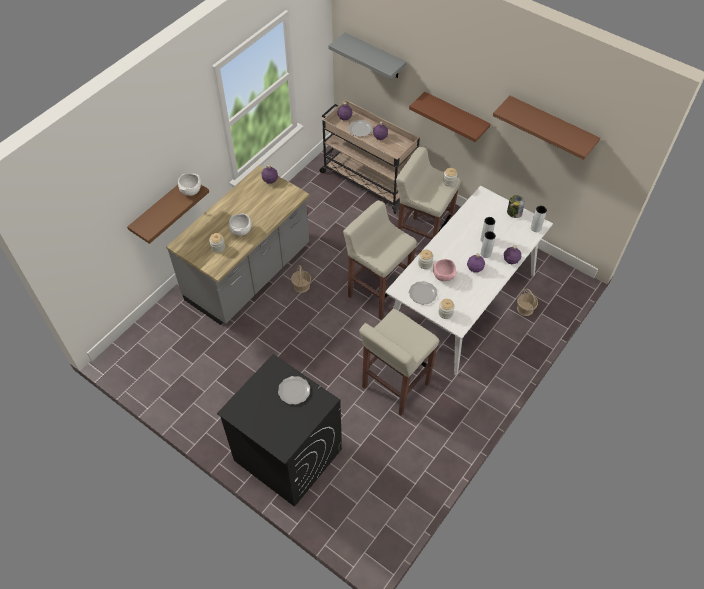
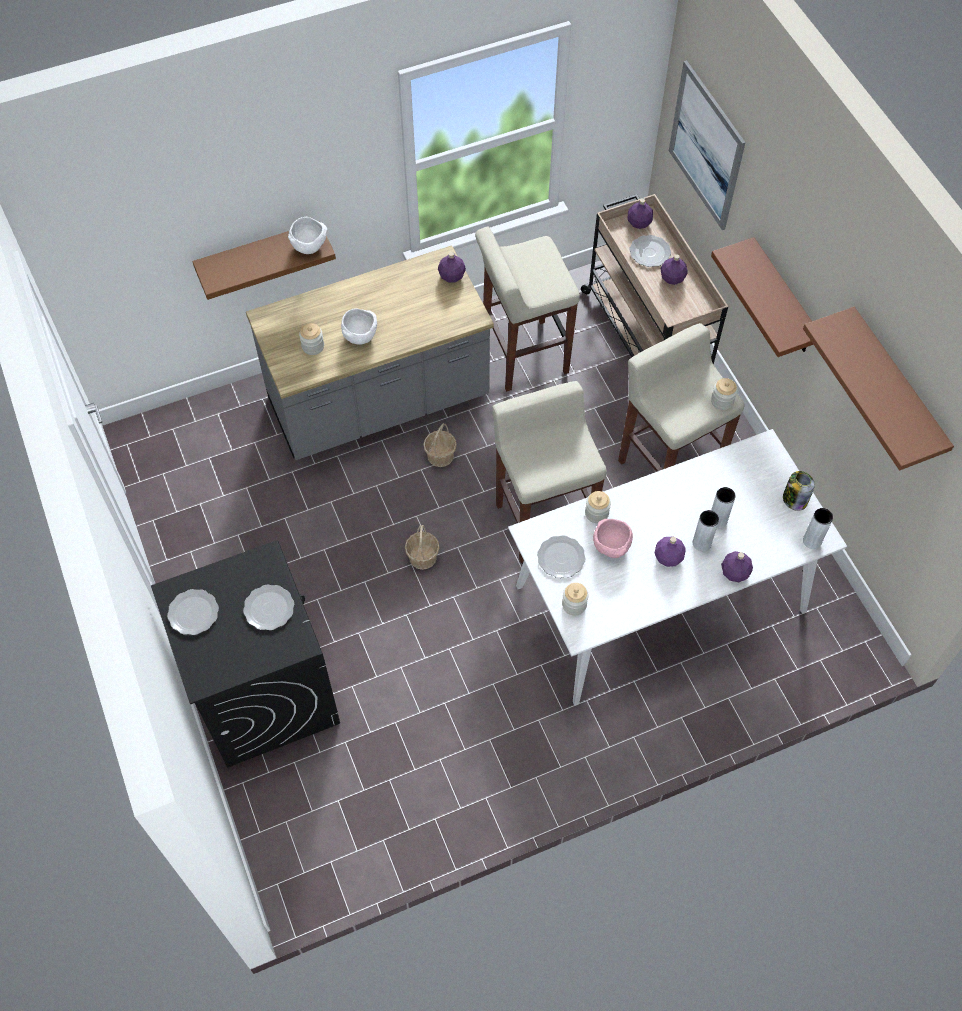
camera: 30 degrees right, 5 degrees up
(253, 415) = (194, 613): none -> plate
(374, 56) = (706, 146): grey shelf -> picture
(394, 386) = (474, 673): beige stool -> beige stool (523, 355)
(525, 309) = (753, 658): basket -> basket (423, 557)

